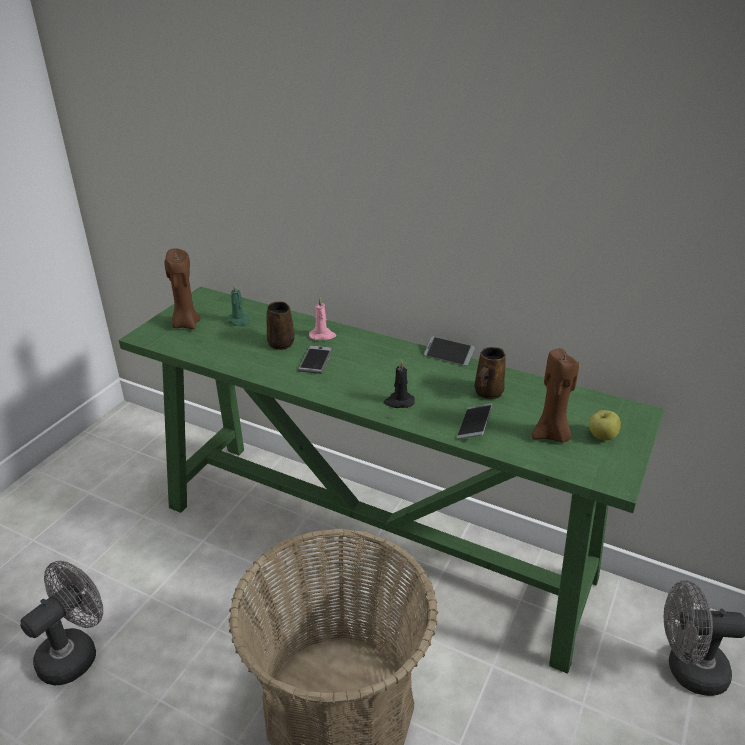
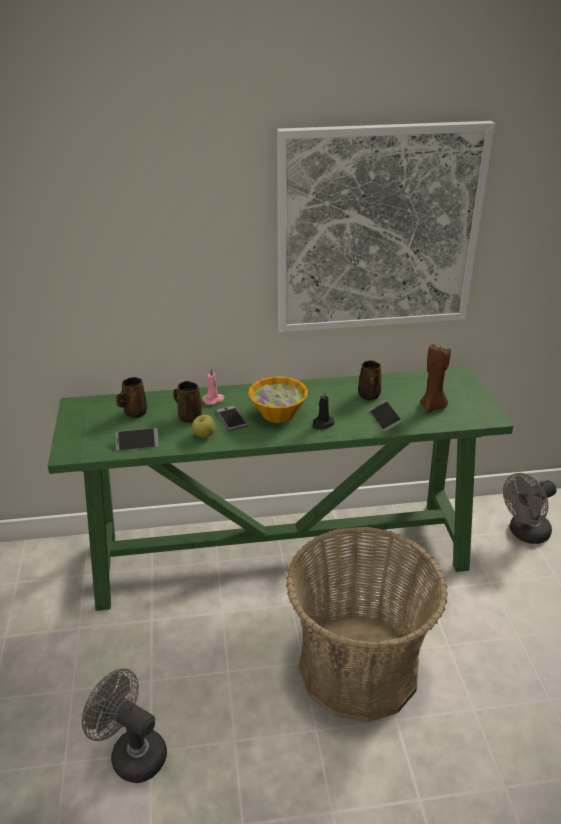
camera: 35 degrees left, 0 degrees up
(75, 652) = (131, 753): grey fan -> grey fan turned 60 degrees counterclockwise
(186, 324) = (91, 431): brown candle -> none
(239, 321) = (134, 413): green candle -> brown mug
(367, 373) = (278, 413): none -> bowl
(448, 356) = (317, 381): phone -> phone (137, 443)
(546, 179) = (378, 230): none -> picture
(601, 436) = (459, 396): apple -> apple (204, 435)

